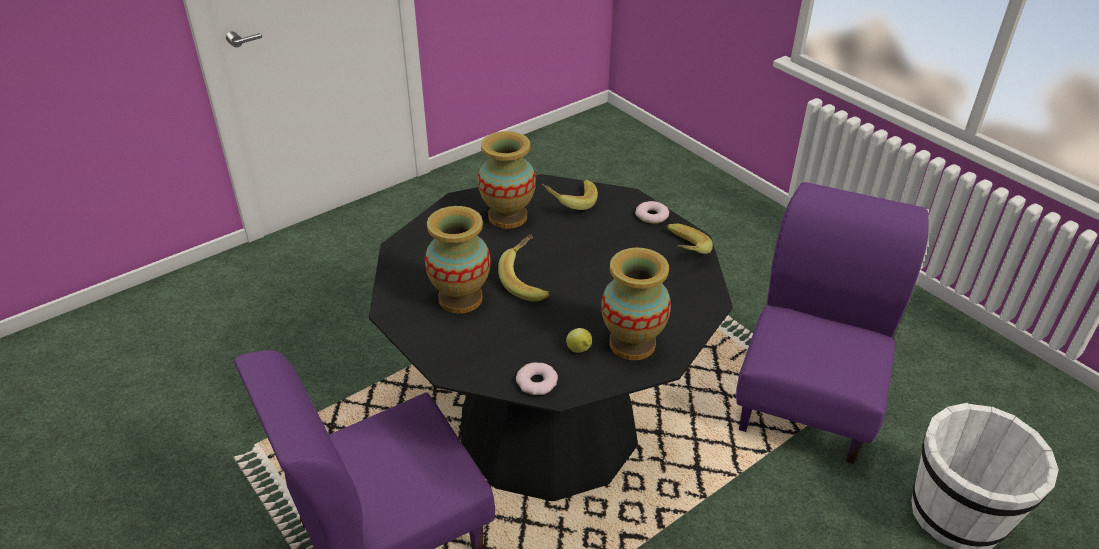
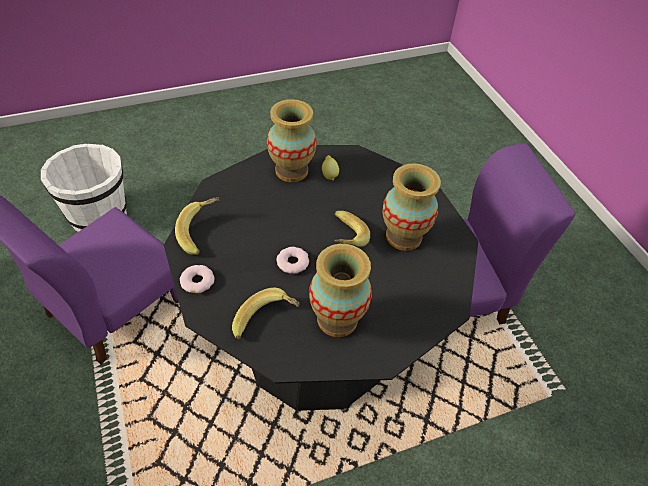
camera: 165 degrees left, 10 degrees up
(537, 382) = (366, 163): donut -> donut (292, 262)

